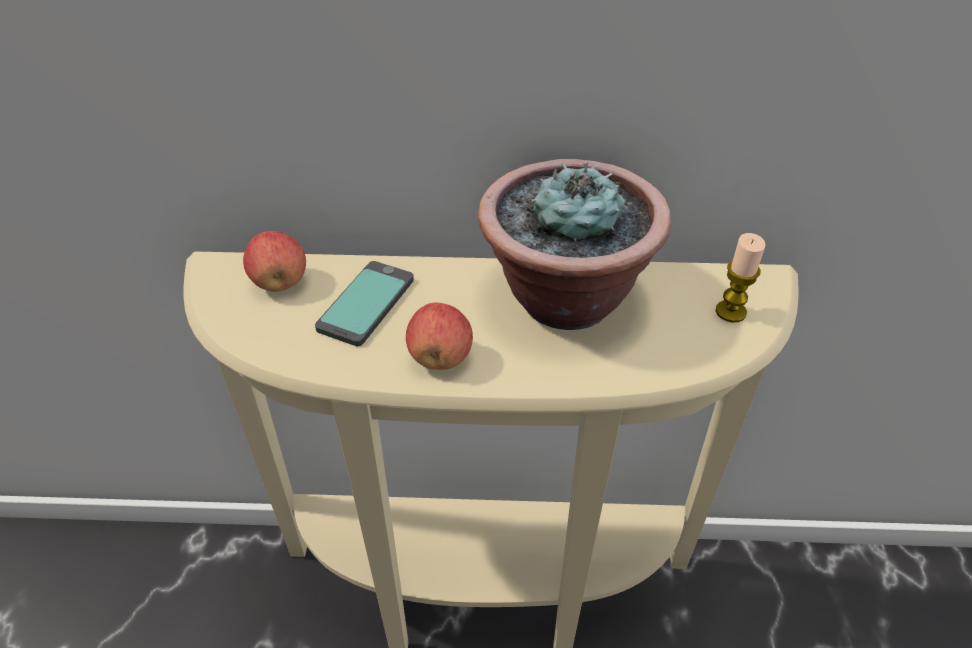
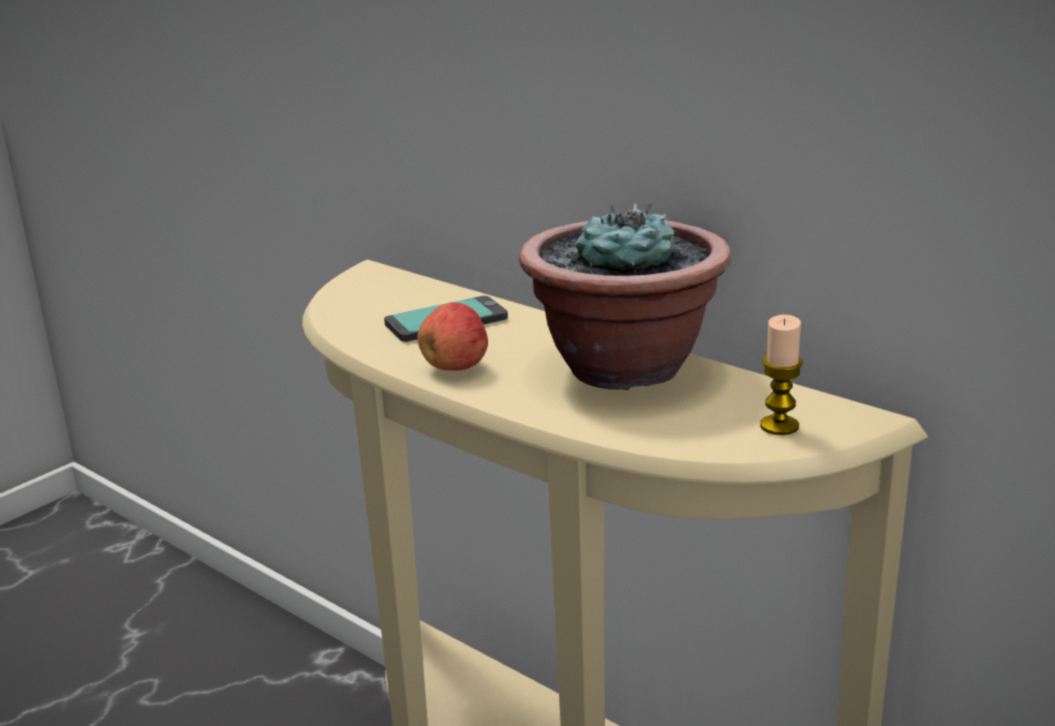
camera: 40 degrees right, 20 degrees down
(280, 282) = (401, 291): apple -> none

